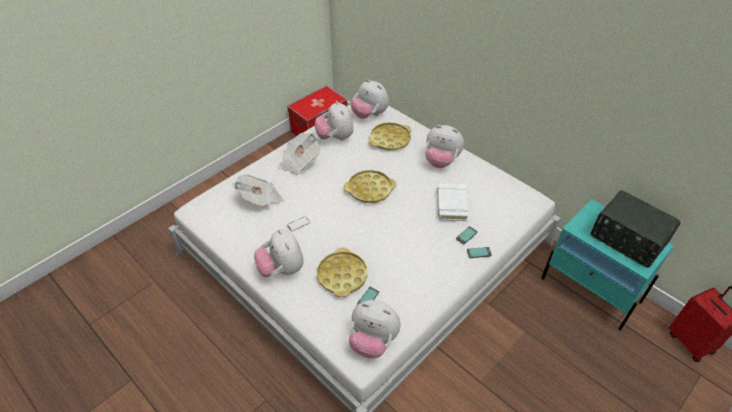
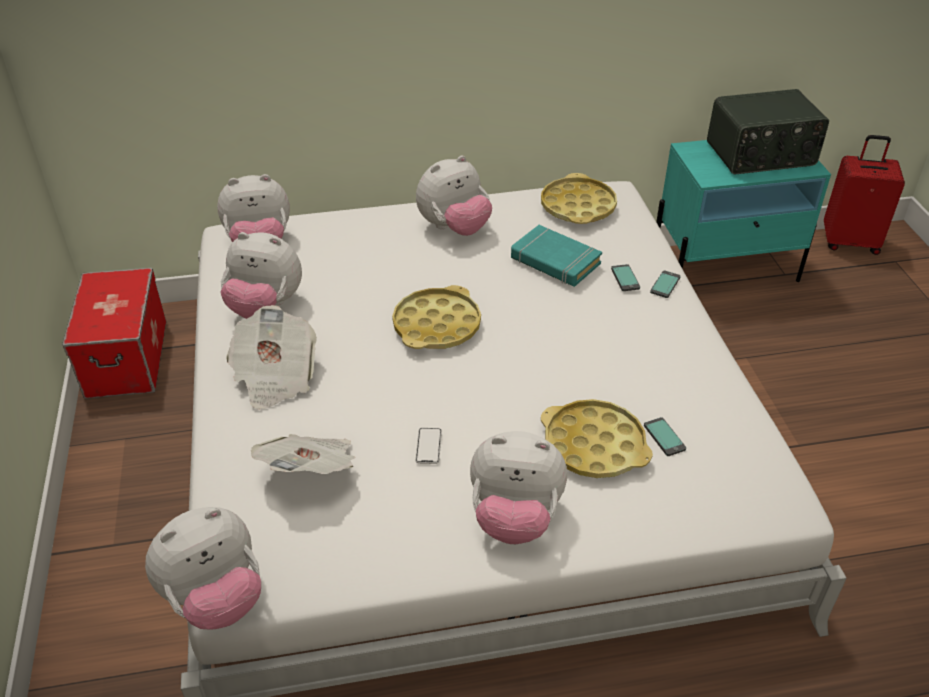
camera: 55 degrees left, 5 degrees down
(373, 341) = (754, 472): plush toy -> plush toy (216, 599)
(390, 139) = (346, 253): yellow tray -> yellow tray (577, 206)
(451, 205) = (555, 261): white book -> turquoise book

